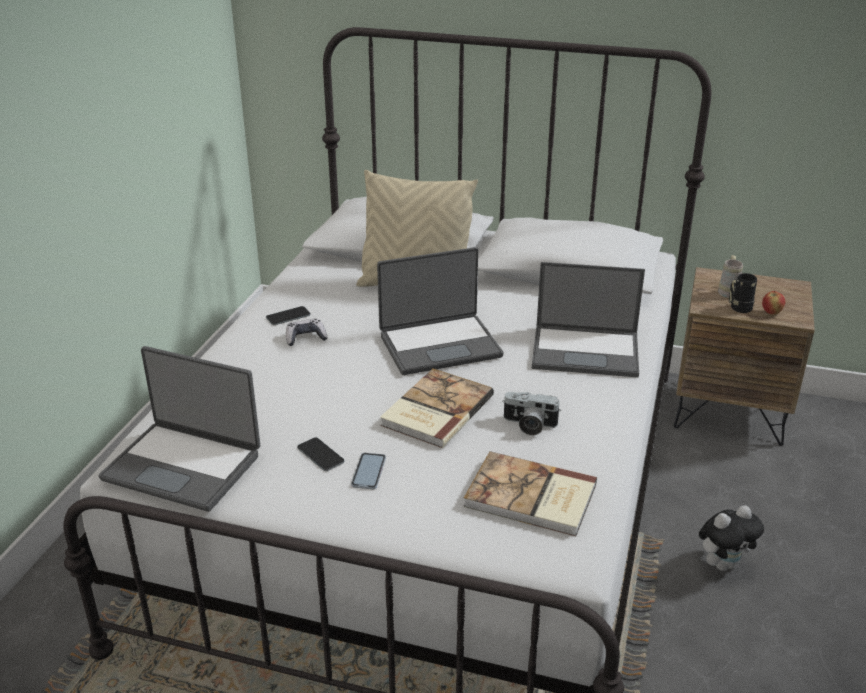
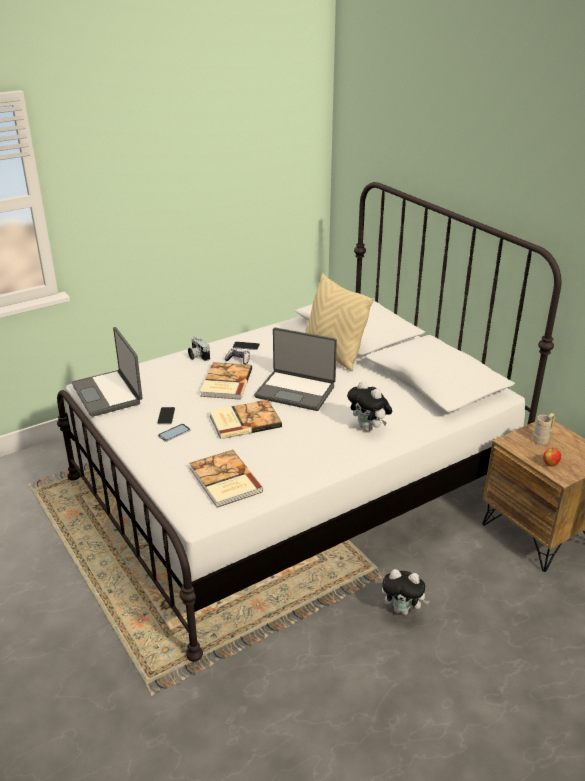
camera: 40 degrees right, 0 degrees up
(334, 374) = (225, 383): none -> book
(529, 425) = (276, 449): camera -> camera (197, 356)
(587, 351) = (368, 428): laptop -> plush toy
(738, 309) = (529, 452): black mug -> none

